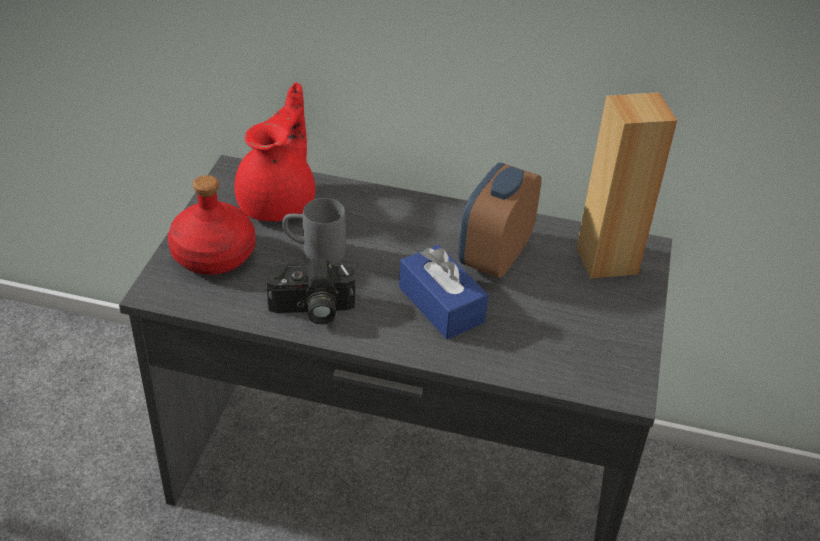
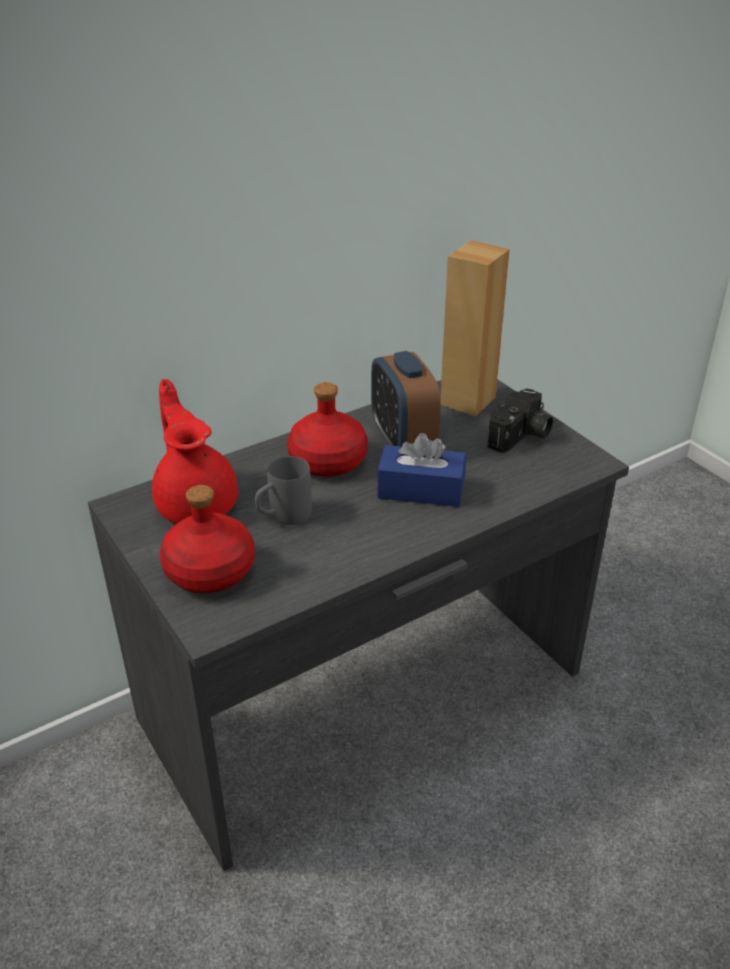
camera: 45 degrees left, 5 degrees down
(311, 309) = (345, 553): camera -> camera (521, 436)
(411, 234) = (328, 461): none -> red bottle

